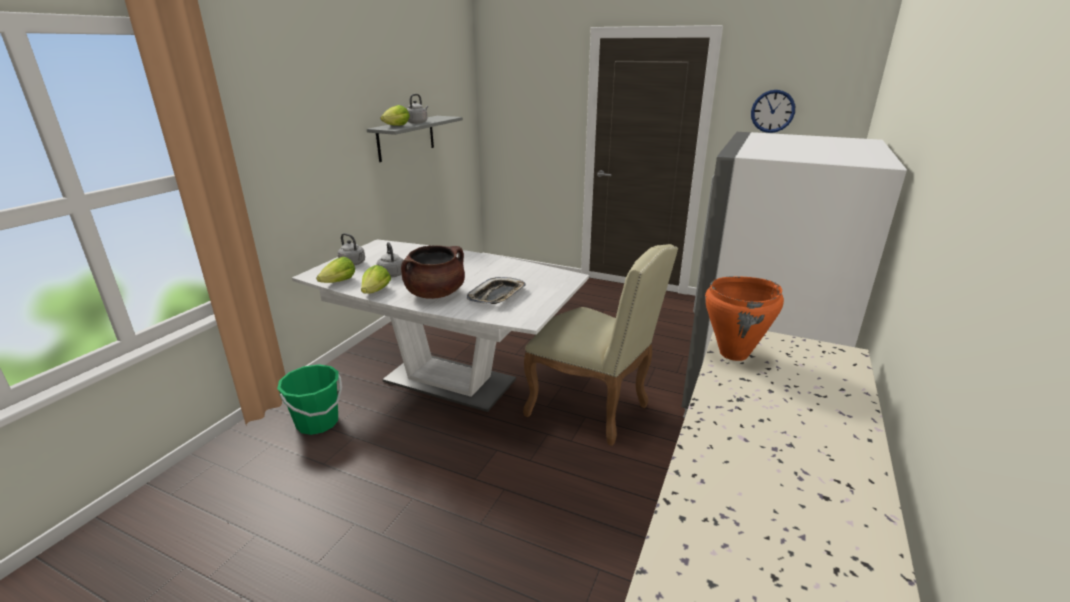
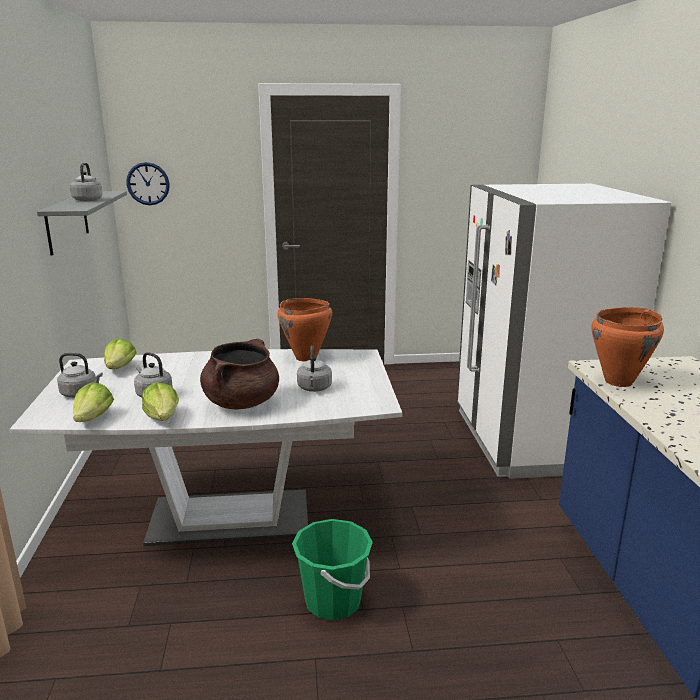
camera: 30 degrees left, 5 degrees down
(317, 422) = (99, 625): green bucket -> green bucket (333, 601)
(396, 126) = (73, 205): lettuce -> lettuce (120, 368)
(497, 295) = (314, 388): tray -> grey kettle
(524, 270) = (306, 358): none -> orange cooking pot
(591, 409) = (410, 497): beige chair -> none
(772, 111) = (456, 166): wall clock -> wall clock (148, 183)

